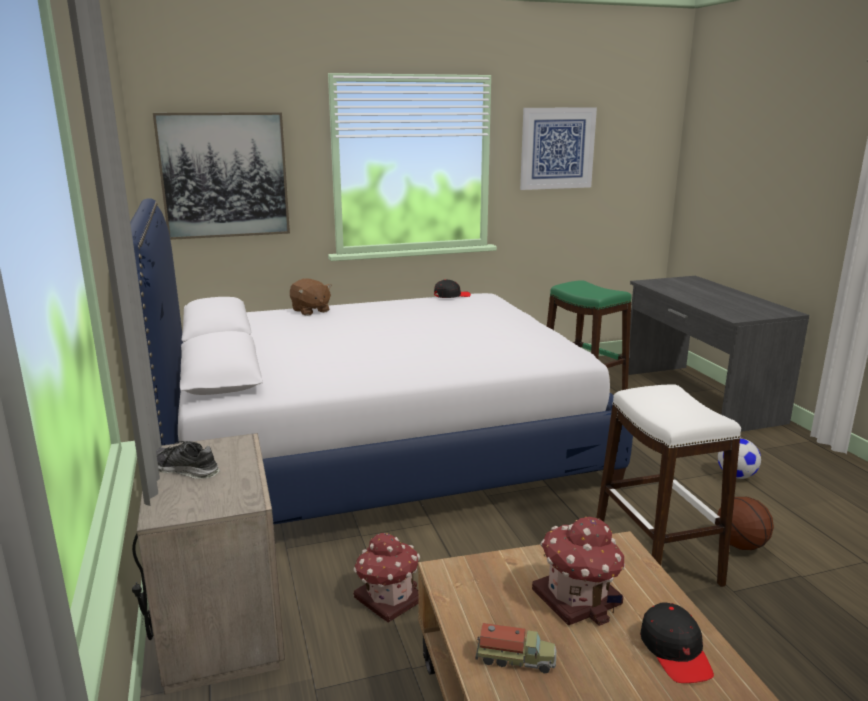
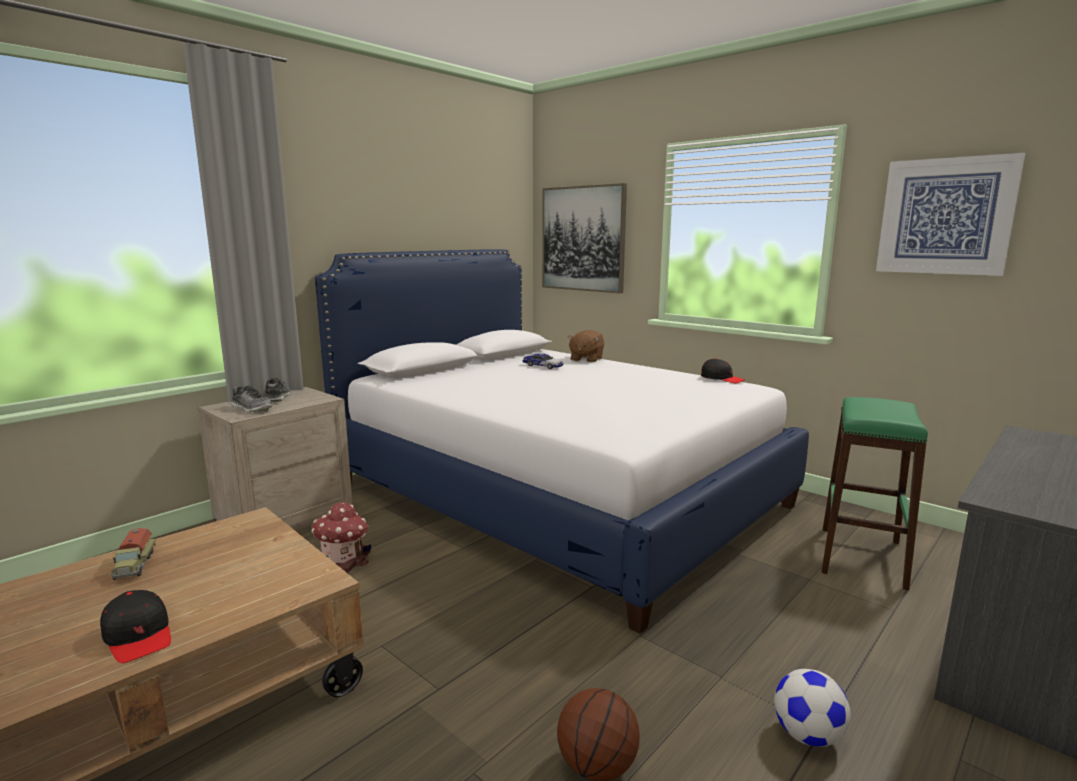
camera: 60 degrees right, 5 degrees down
(220, 490) = (252, 409): none -> shoe
(308, 328) = (543, 366): none -> toy car
(578, 597) = (225, 575): toy house -> none
(656, 559) = (501, 692): white stool -> none
(675, 651) = (139, 636): black cap -> black cap turned 90 degrees counterclockwise

